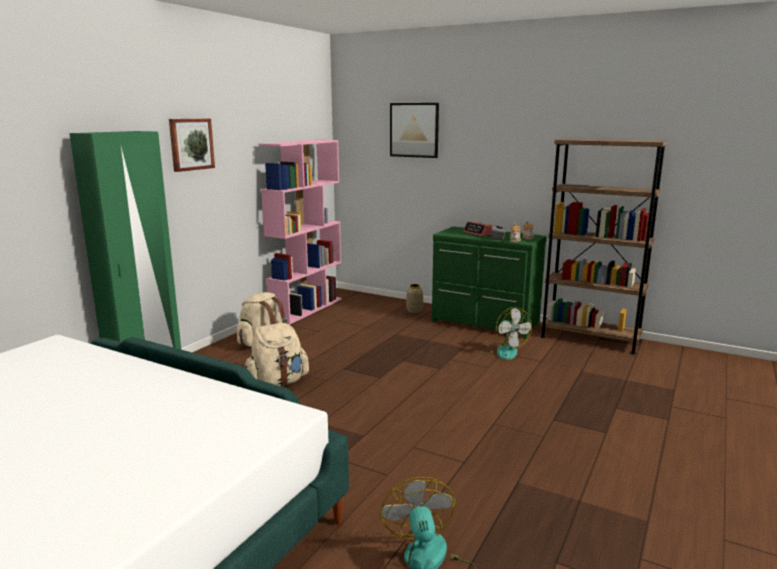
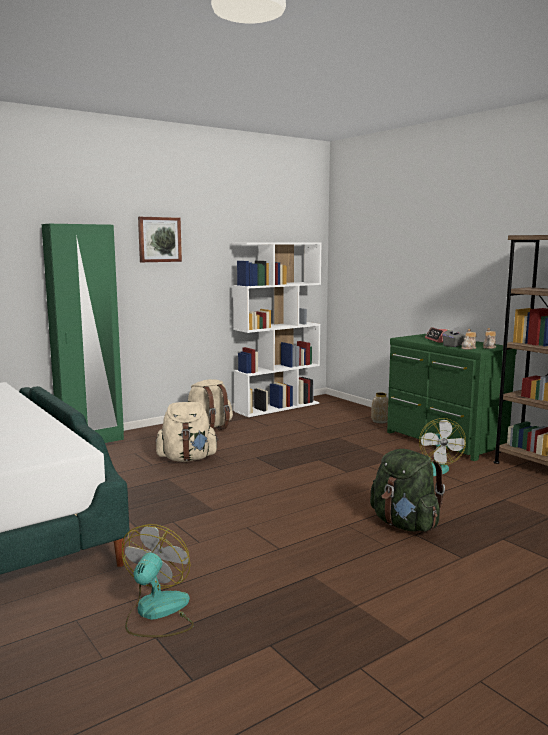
camera: 25 degrees right, 5 degrees down
(307, 309) = (277, 407): pink bookcase -> white bookcase
(414, 130) = (395, 232): picture -> none
(536, 412) = (405, 524): none -> green backpack

